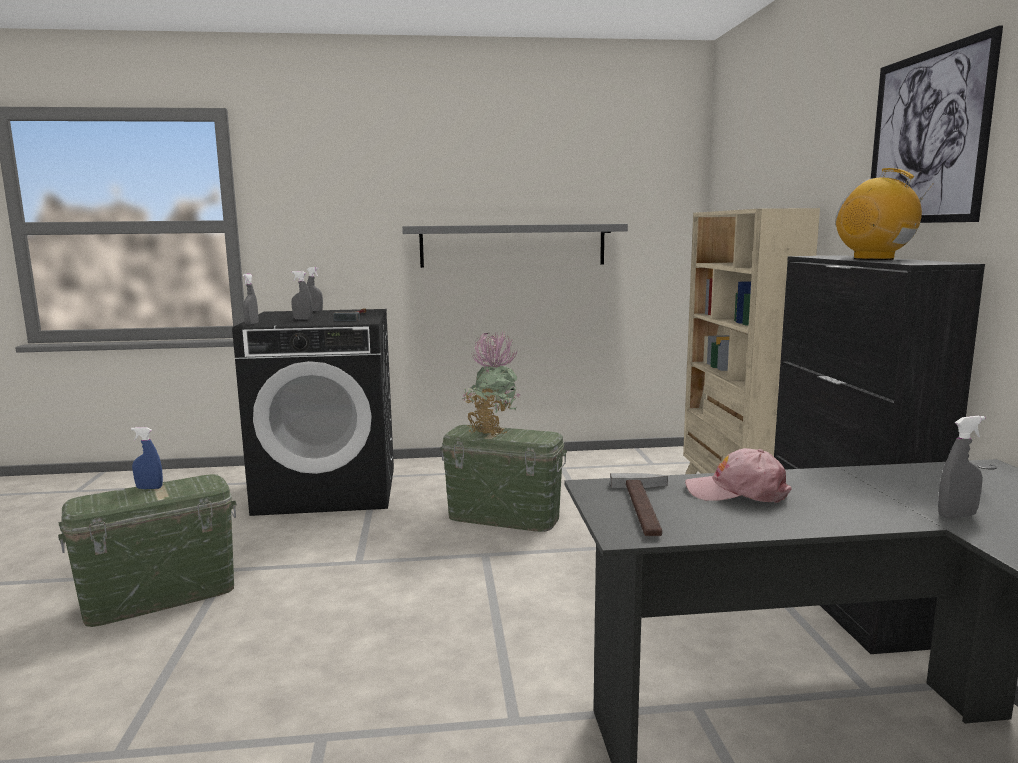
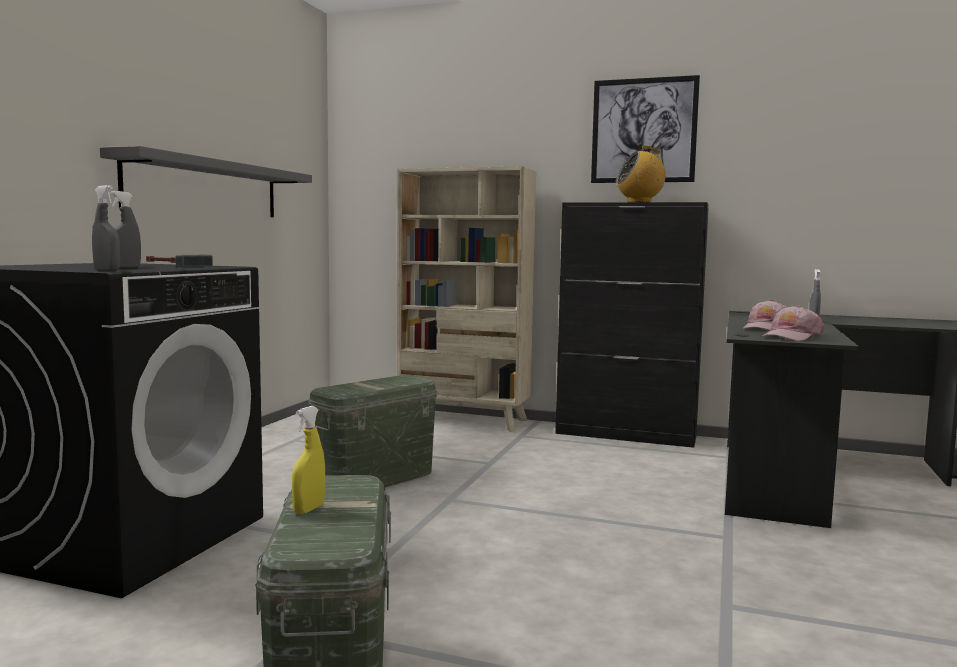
camera: 65 degrees left, 5 degrees down
(149, 488) = (309, 509): blue spray bottle -> yellow spray bottle
(315, 311) = (35, 264): grey spray bottle -> none
(491, 432) = (362, 385): potted plant -> none
(648, 508) = (791, 336): hammer -> pink cap

